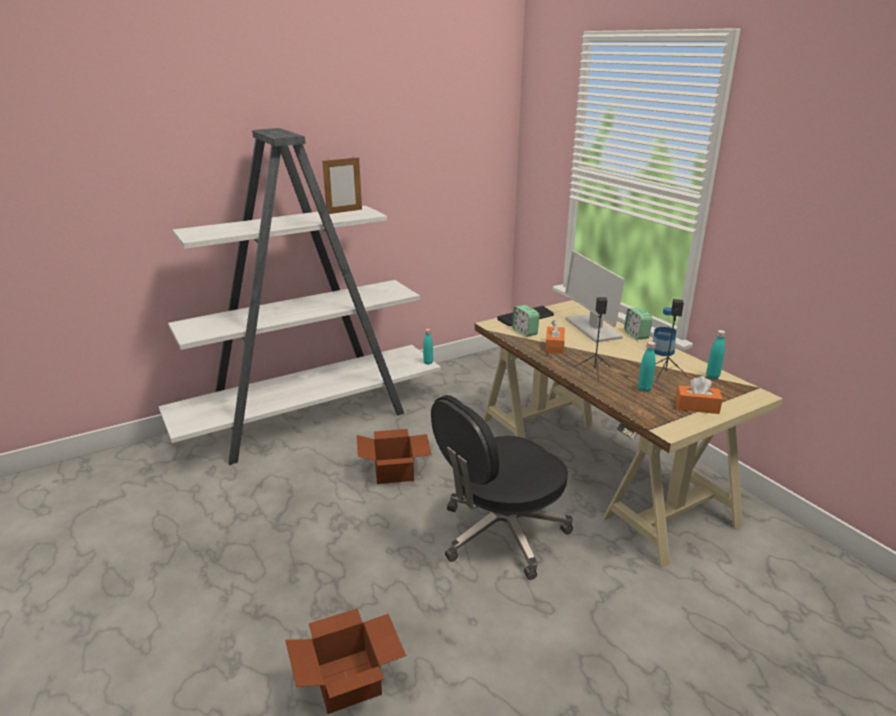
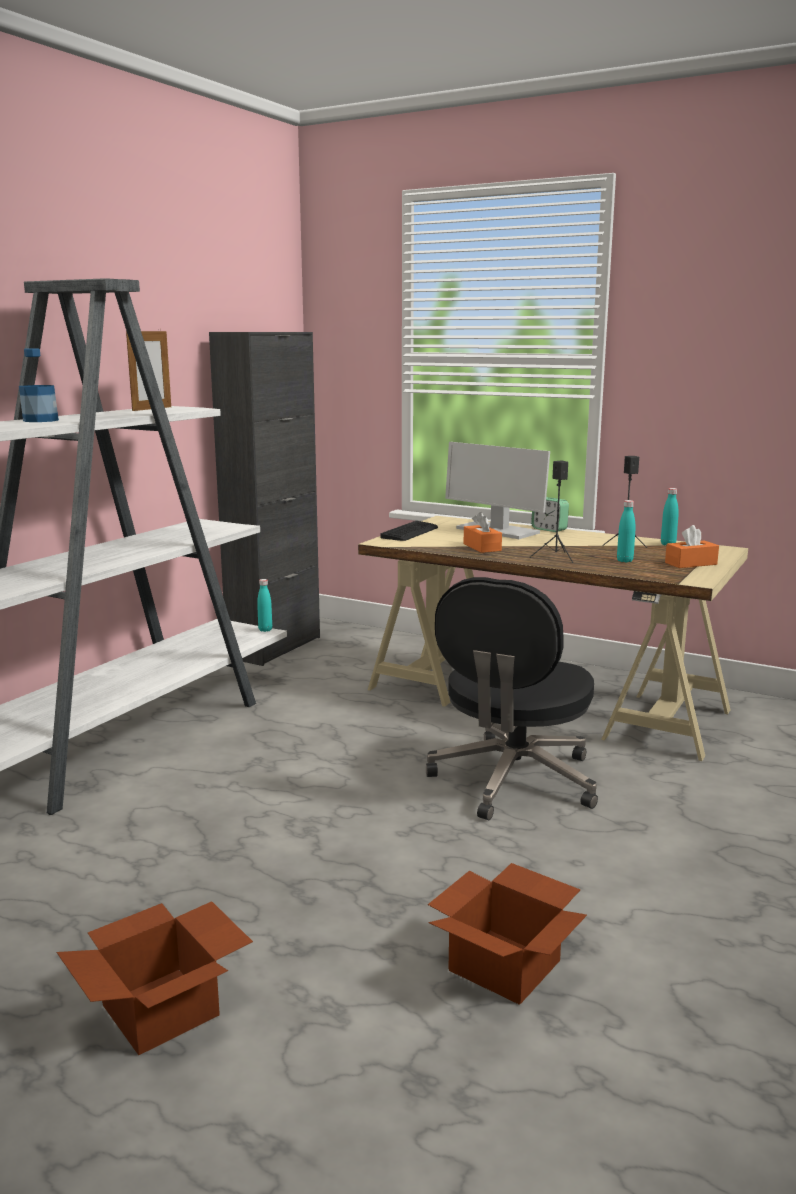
camera: 30 degrees left, 10 degrees down
(395, 471) = (314, 760): cardboard box -> cardboard box (164, 1010)
(459, 367) = (274, 647): none -> black cabinet
(524, 332) = (430, 542): alarm clock -> none
(662, 351) = (594, 536): bottle -> bottle (40, 420)

